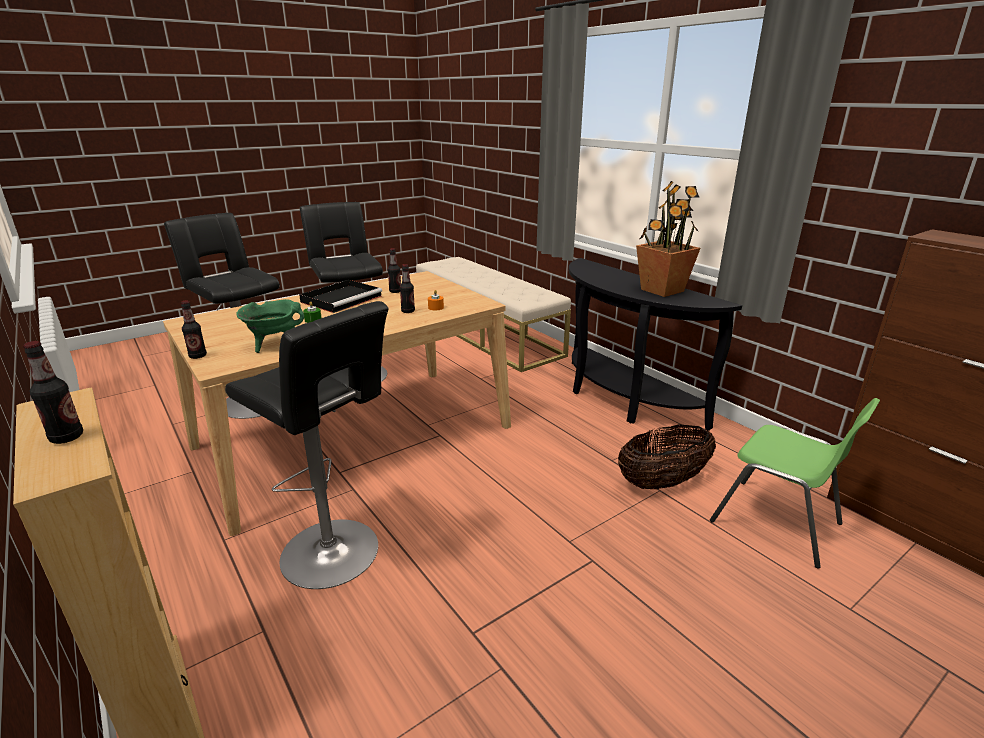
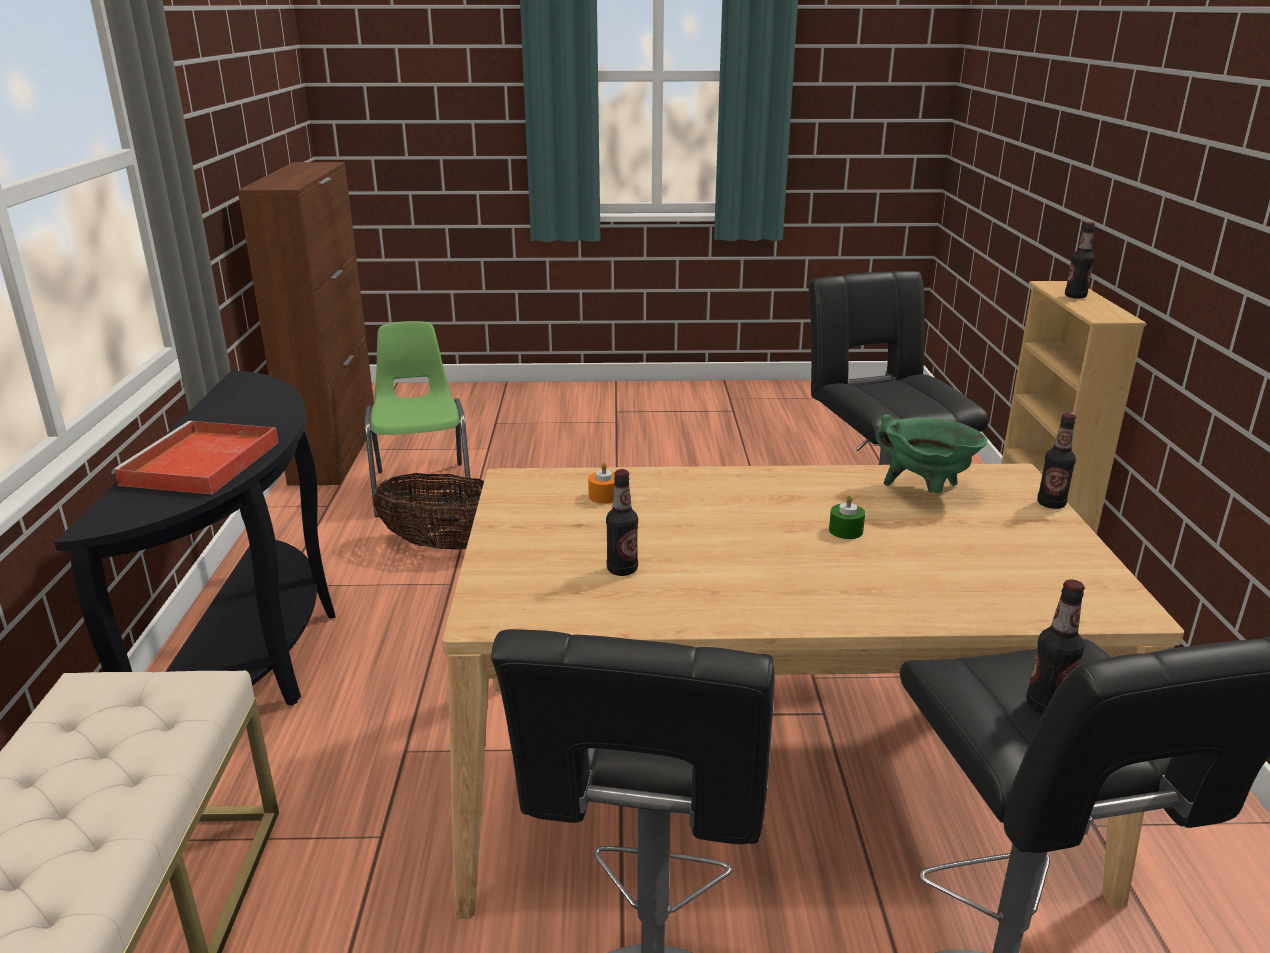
camera: 145 degrees left, 0 degrees up
(342, 299) = (755, 581): black tray -> none
(408, 311) = (661, 502): bottle -> bottle (1047, 706)
(607, 276) = (200, 464): none -> red tray
(662, 290) = (230, 414): potted plant -> none

